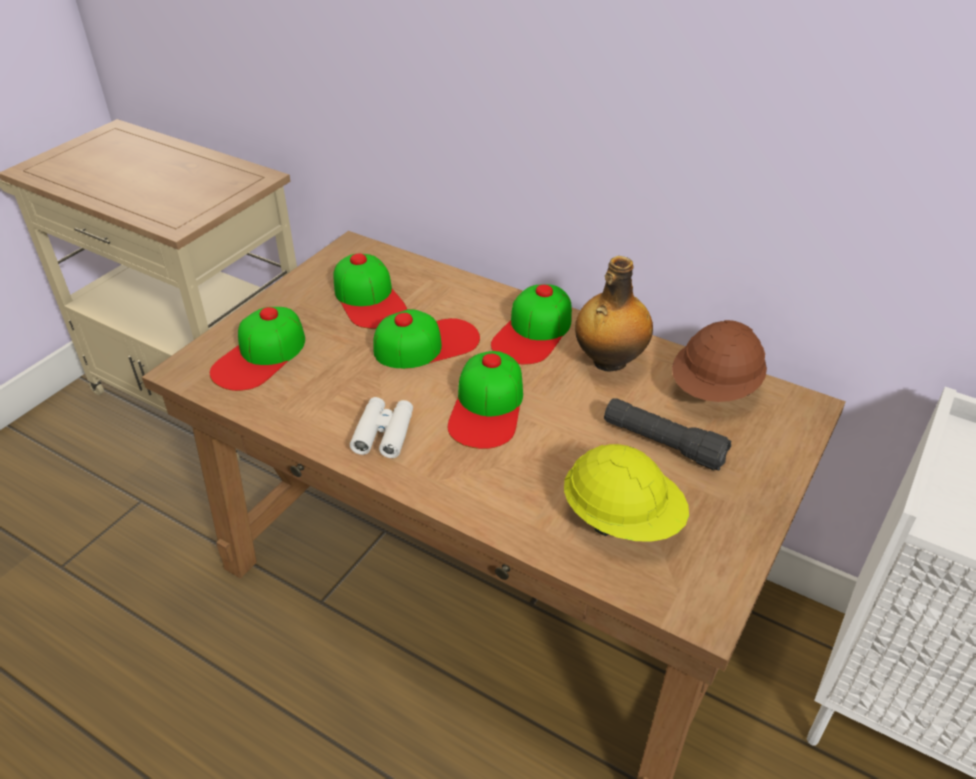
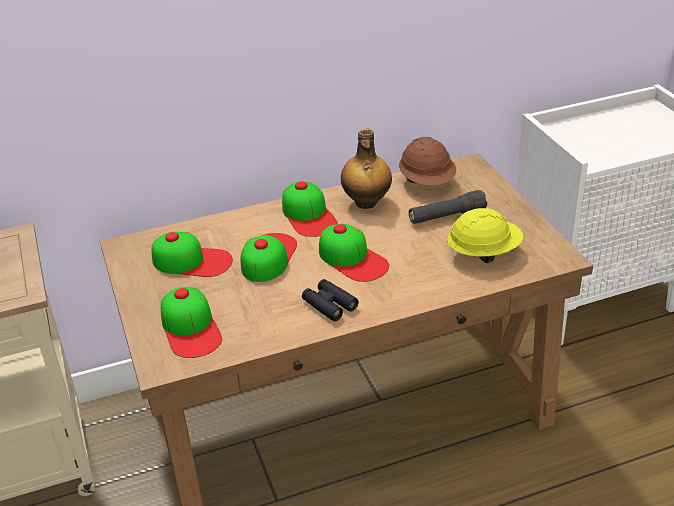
camera: 50 degrees left, 5 degrees down
(383, 433) = (329, 305): white binoculars -> black binoculars

